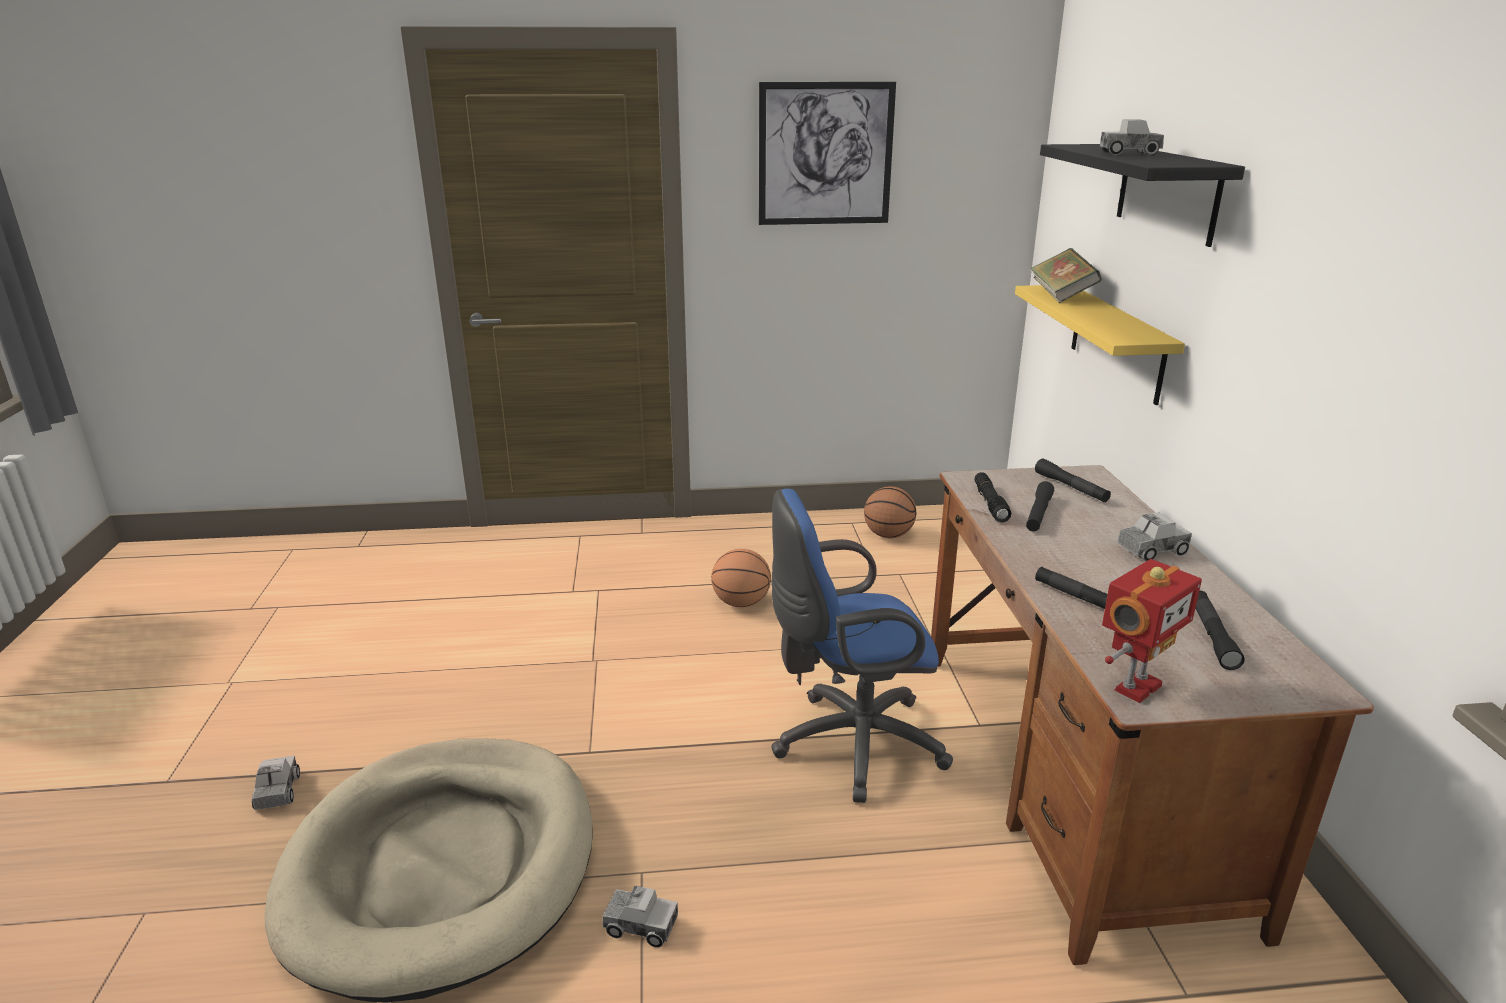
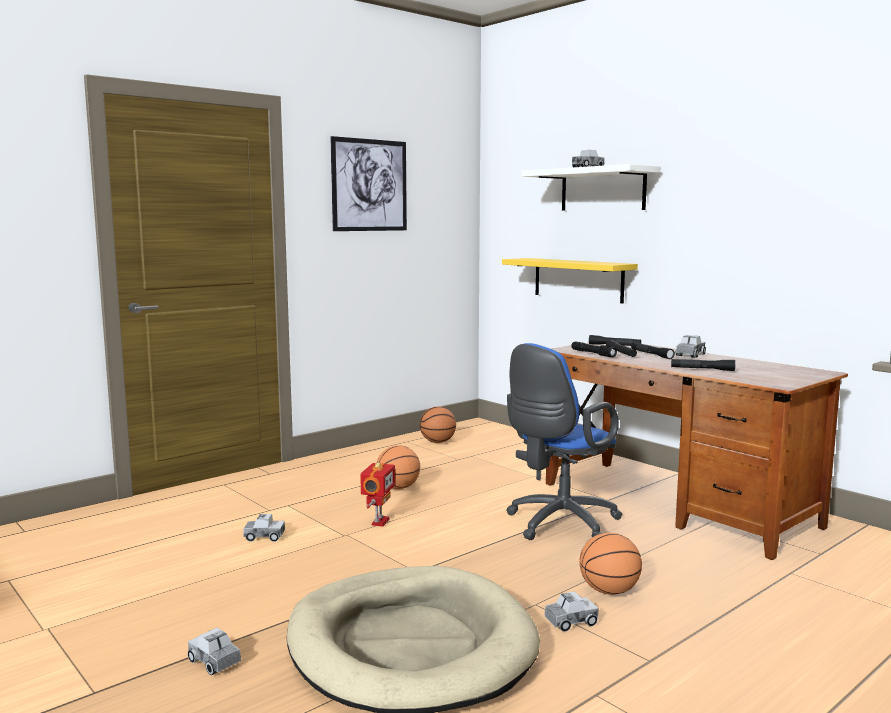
camera: 35 degrees left, 15 degrees down
(520, 631) = (264, 537): none -> toy truck
(754, 899) = (609, 591): none -> basketball
(1061, 296) = (536, 259): book -> none
(1134, 686) = (771, 382): toy robot -> toy robot (379, 522)
(1167, 192) = (602, 189): black shelf -> white shelf
(1212, 636) = (764, 369): black flashlight -> black flashlight (651, 354)

